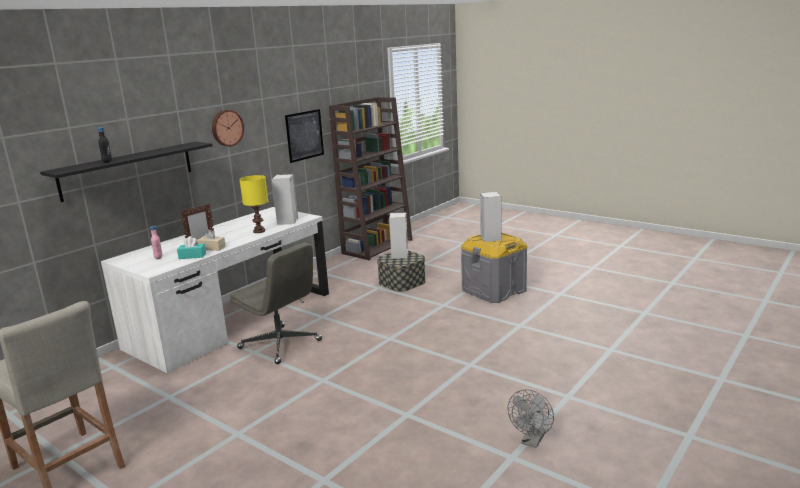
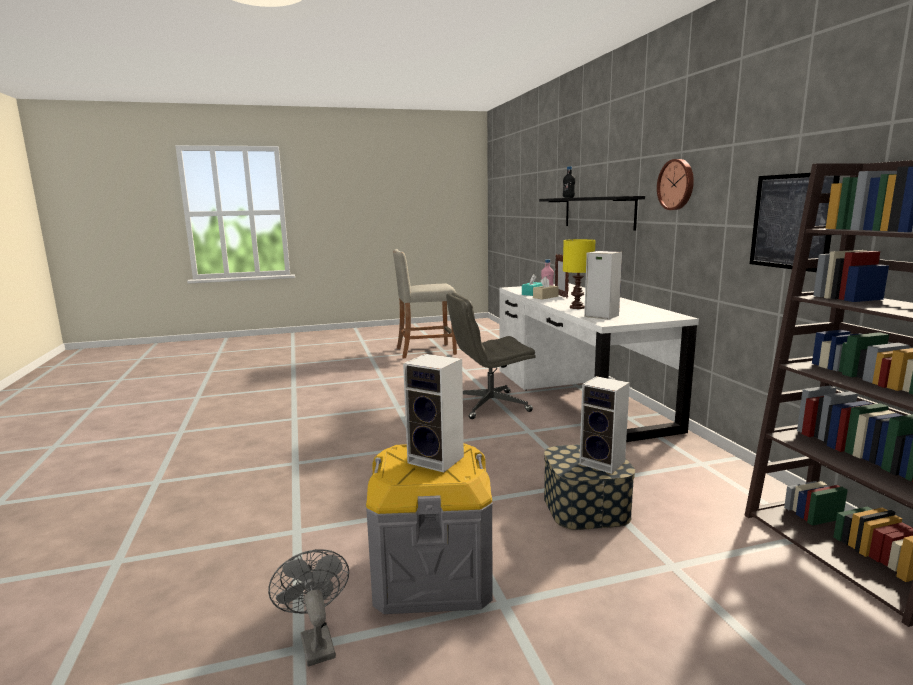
camera: 125 degrees right, 5 degrees down
(532, 441) = (170, 443): grey fan -> grey fan (315, 641)

